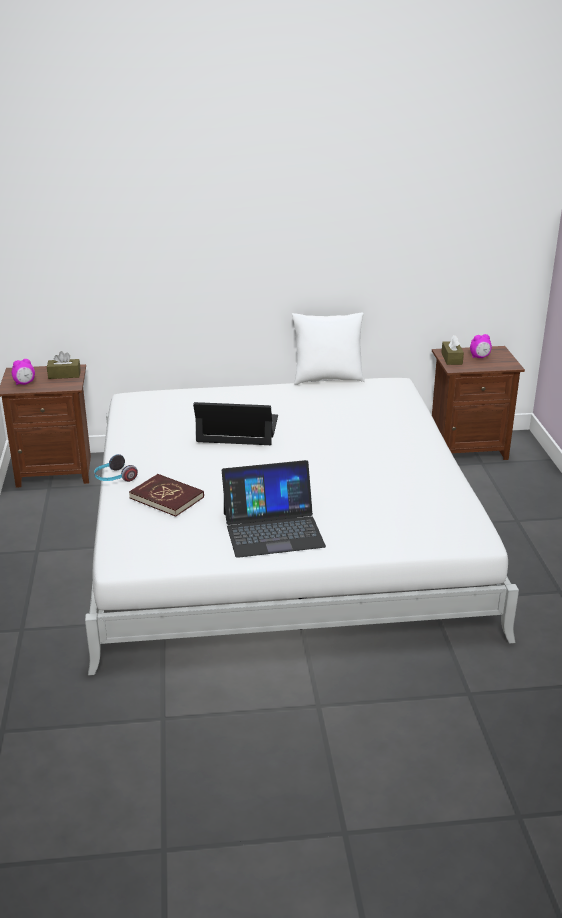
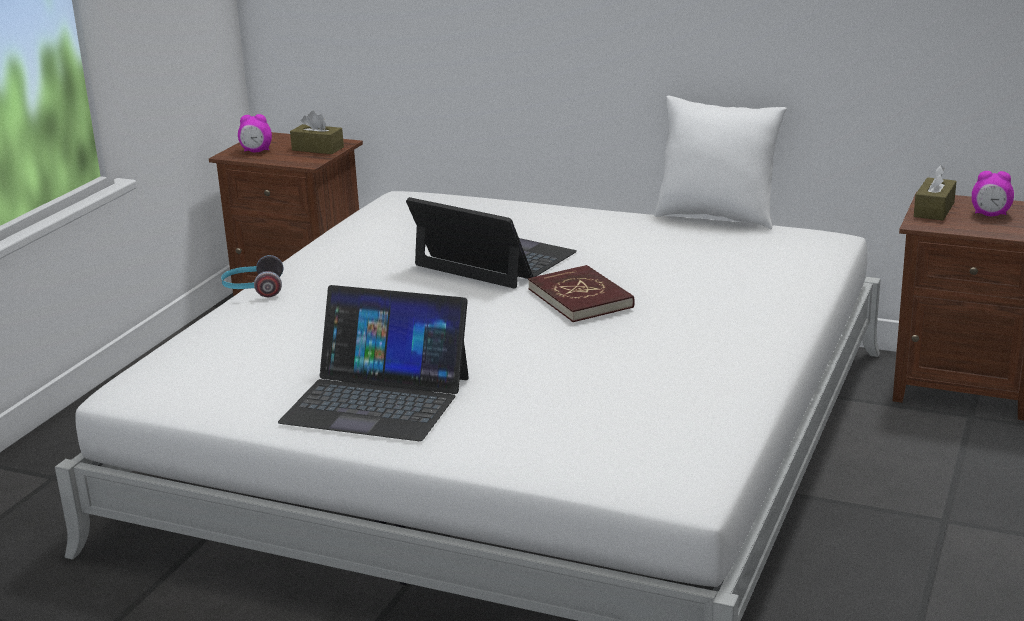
camera: 30 degrees right, 5 degrees down
(167, 497) = (287, 326): red book -> red book (581, 298)

